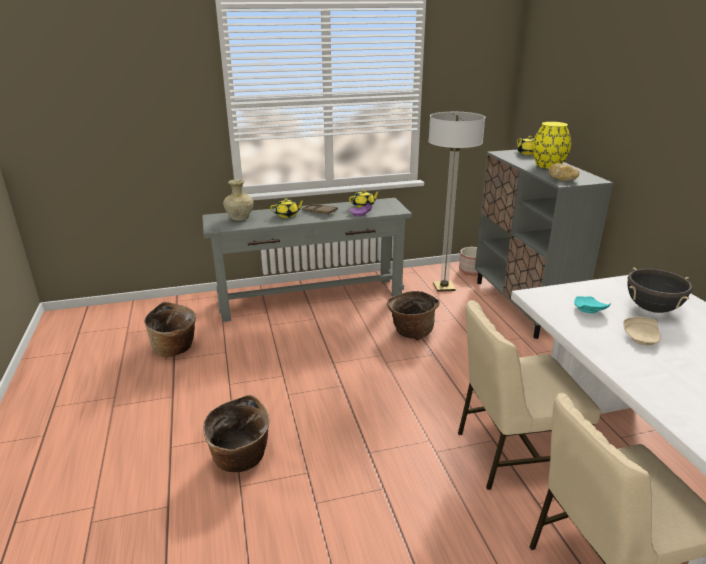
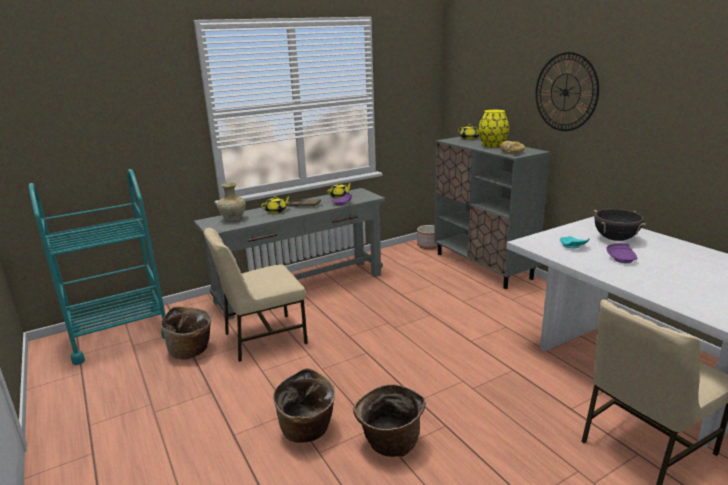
camera: 15 degrees left, 5 degrees down
(122, 320) = (121, 335): none -> turquoise cart
(411, 332) = (403, 300): basket -> basket (389, 443)
(444, 287) = (412, 261): floor lamp -> none
(513, 453) = (533, 376): beige chair -> beige chair (263, 338)
(641, 109) = (565, 92): none -> wall clock
(641, 338) = (622, 259): beige plate -> purple plate

